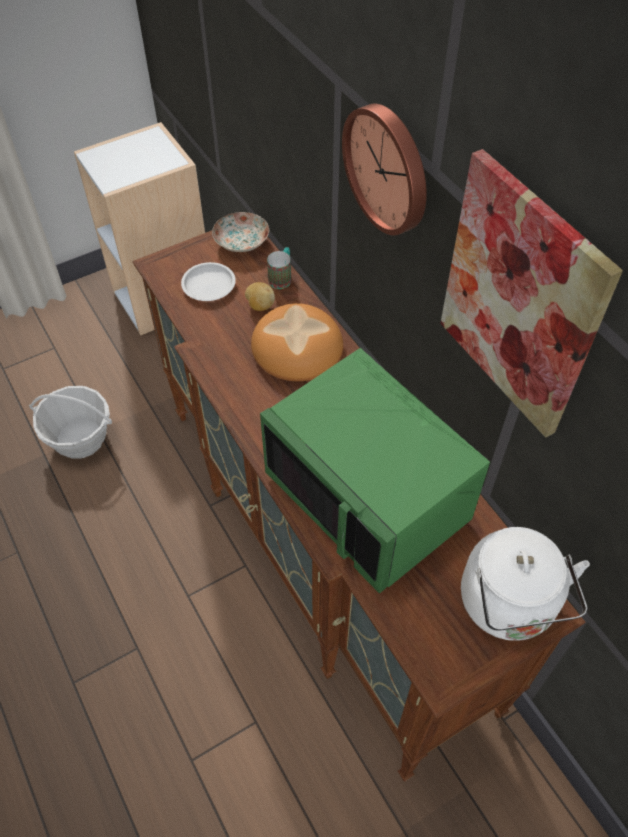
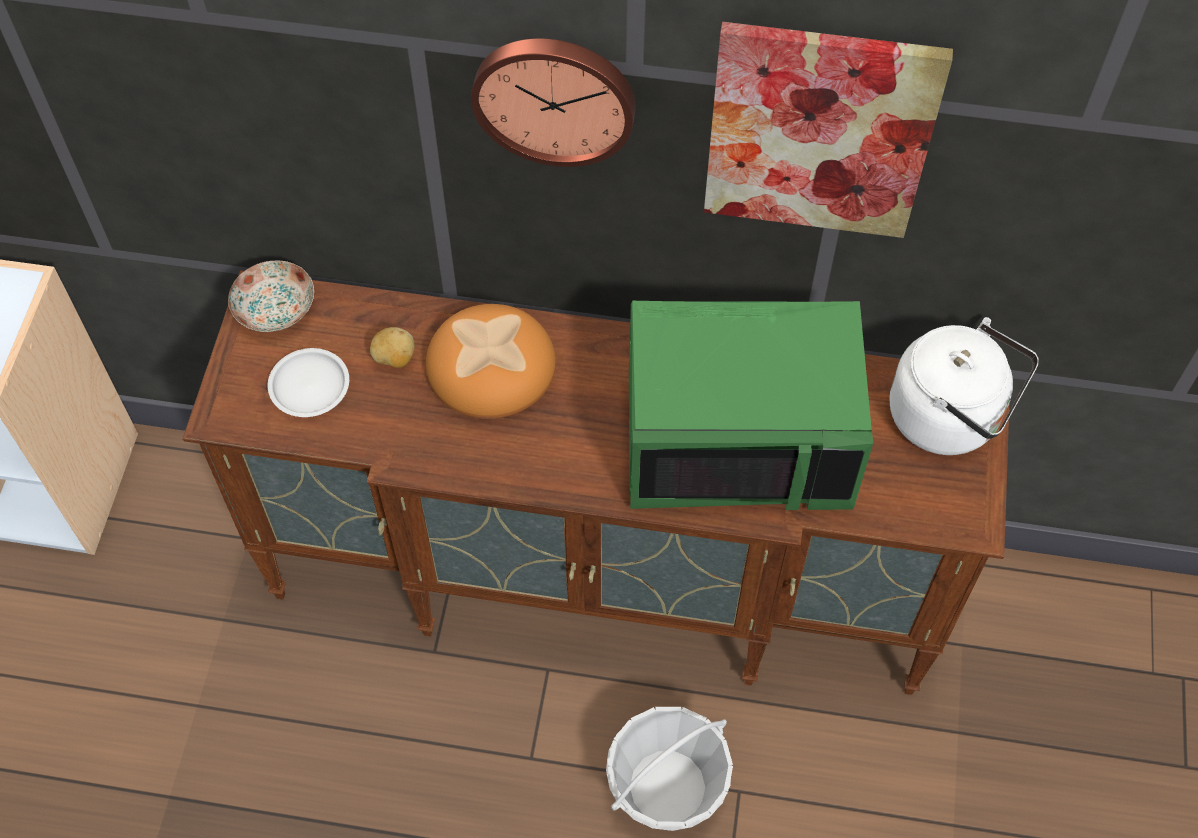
camera: 50 degrees left, 5 degrees up
(80, 439) = (189, 736): basket -> basket (667, 787)
(282, 277) = (374, 308): mug -> none

